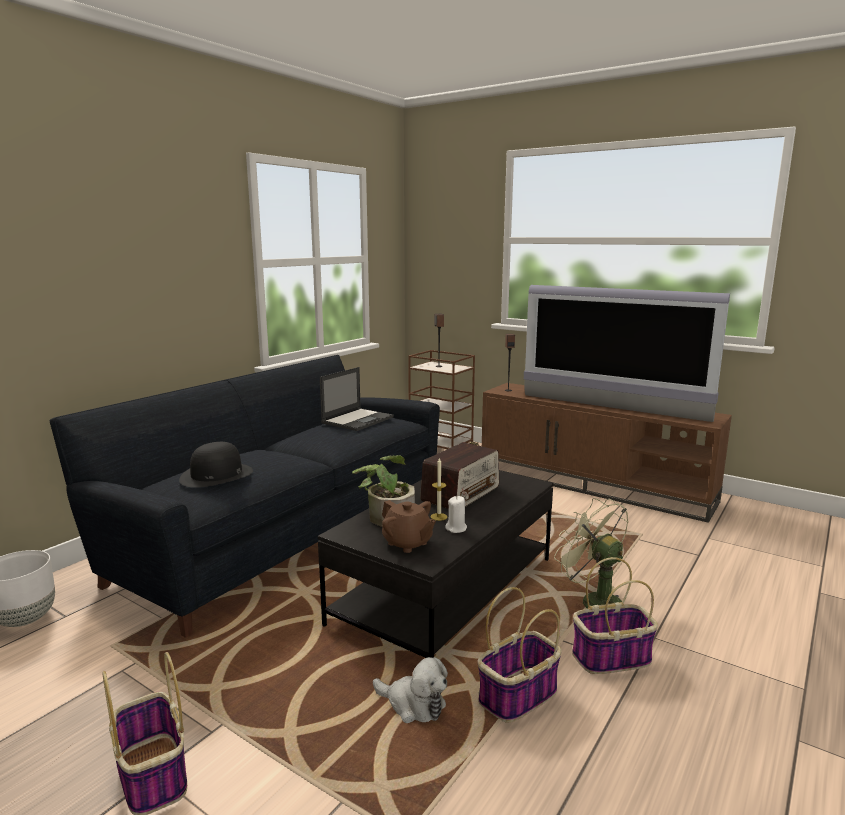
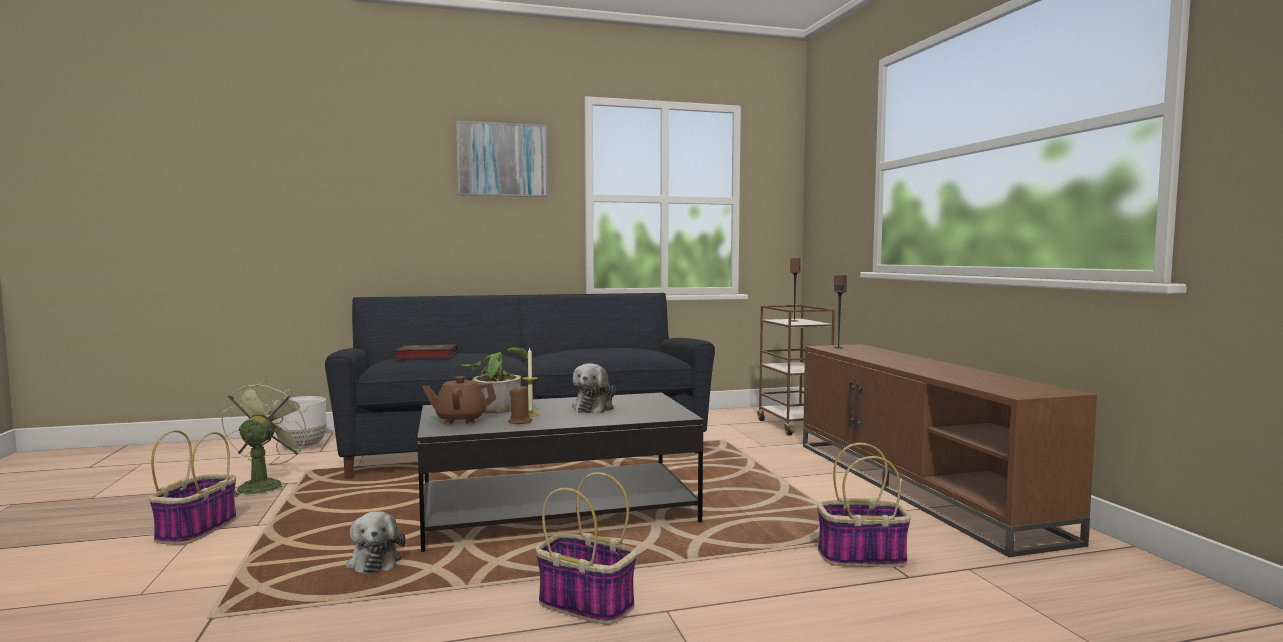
camera: 40 degrees right, 10 degrees down
(176, 225) = (502, 160): none -> picture
(216, 475) = (424, 356): black hat -> book
(358, 420) = (621, 348): laptop -> none
(407, 543) = (460, 420): brown teapot -> brown teapot turned 90 degrees clockwise
(456, 528) = (520, 422): white candle -> brown candle
(461, 493) = (594, 408): radio -> plush toy
(517, 696) = (448, 590): basket -> basket (860, 557)
(593, 601) = (672, 564): green fan -> green fan (263, 485)
(611, 407) = (919, 369): television -> none

